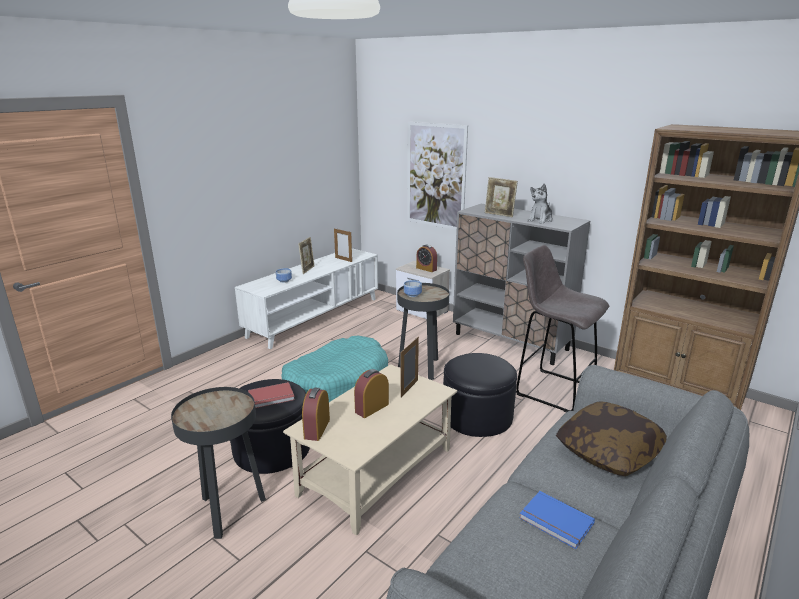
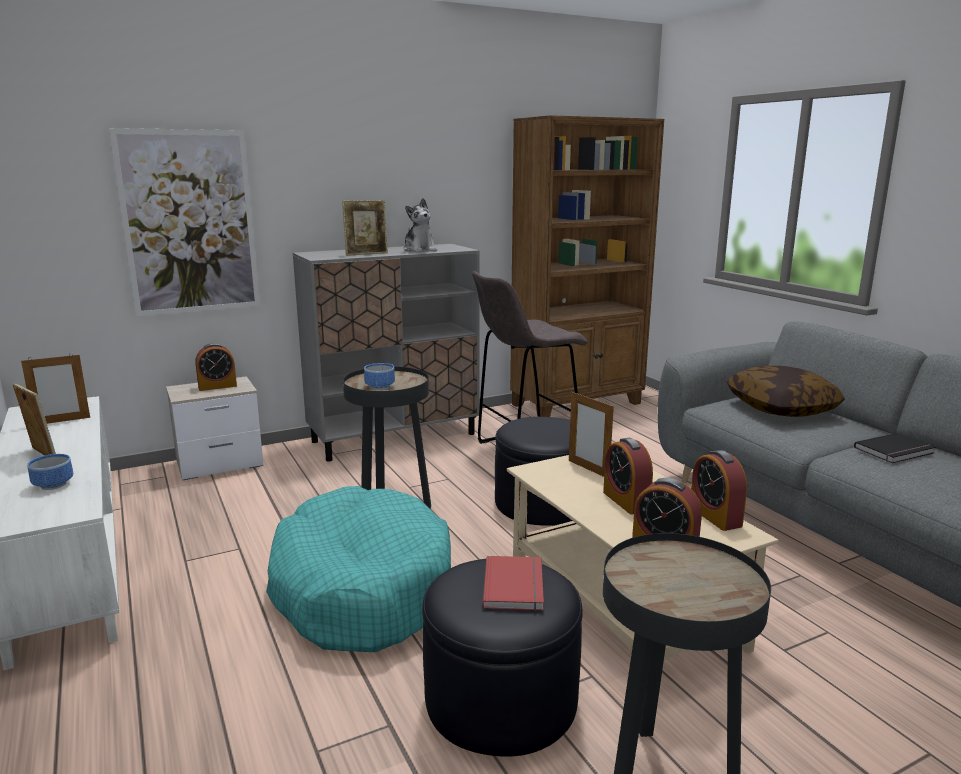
camera: 65 degrees left, 5 degrees down
(372, 442) = (715, 516): none -> alarm clock
(555, 522) = (895, 451): blue book -> black book

